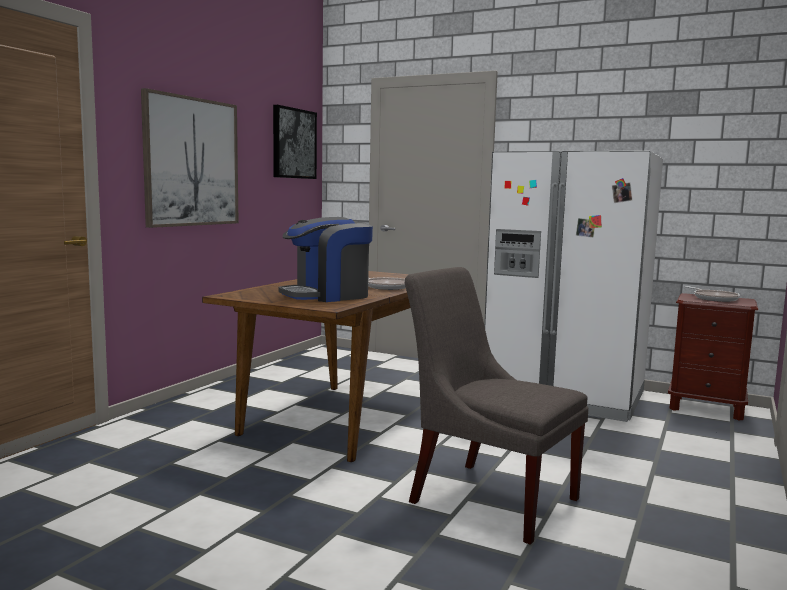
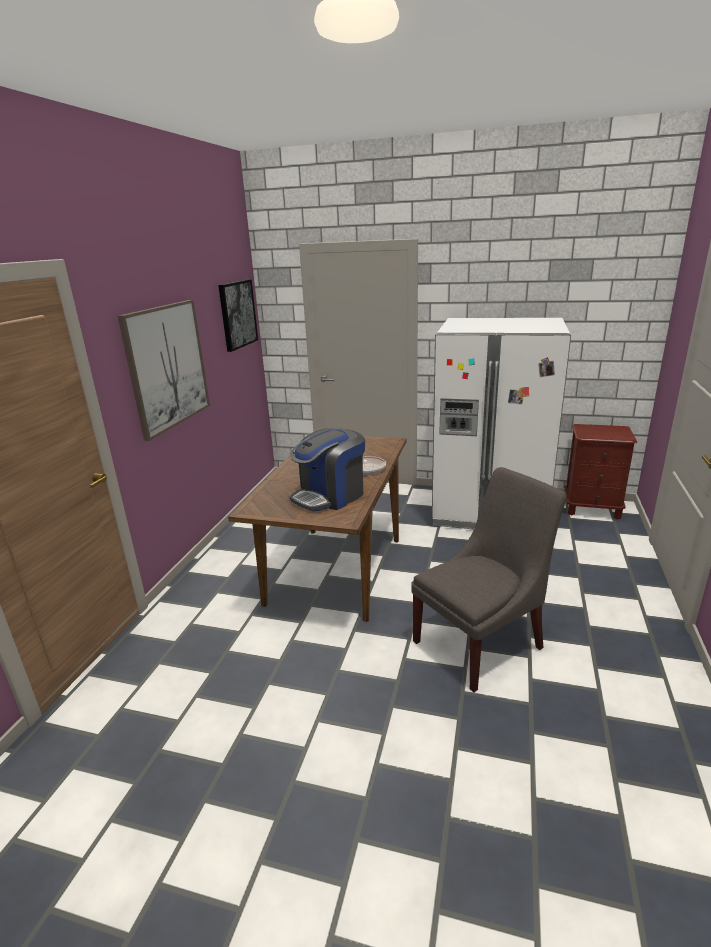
camera: 10 degrees left, 15 degrees up
(488, 497) = (482, 642): grey chair -> grey chair turned 120 degrees clockwise
(713, 298) = (601, 431): frying pan -> none

